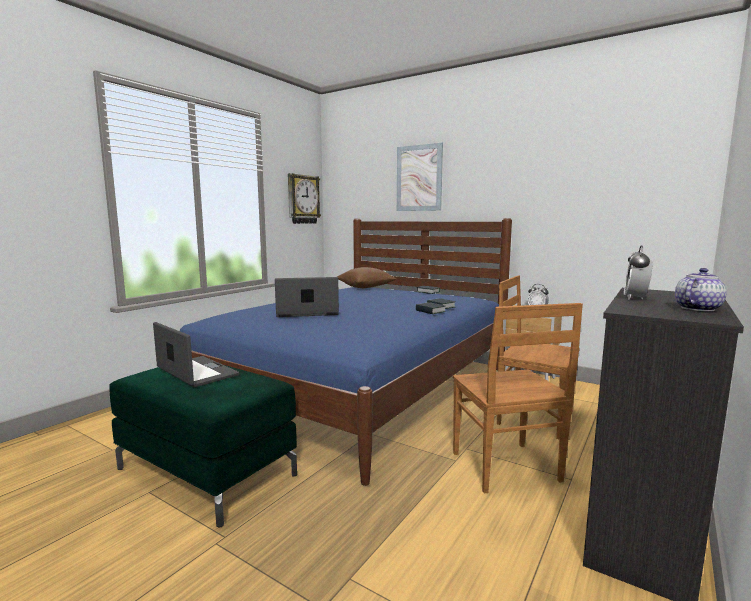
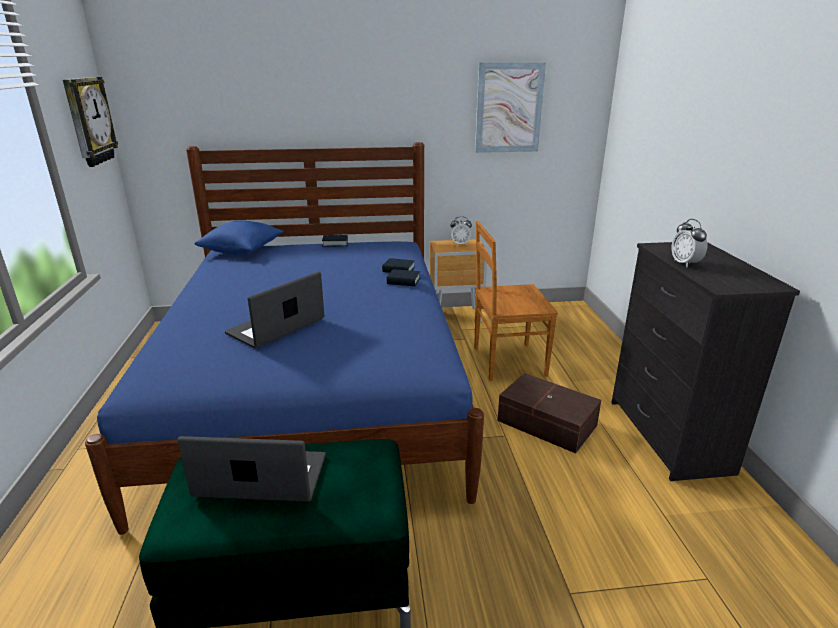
camera: 40 degrees left, 15 degrees up
(366, 287) = (242, 250): brown pillow -> blue pillow
(419, 178) = (288, 86): picture -> picture (509, 108)
(506, 468) = (547, 424): brown chair -> brown storage box
(696, 308) = (739, 270): teapot -> none

